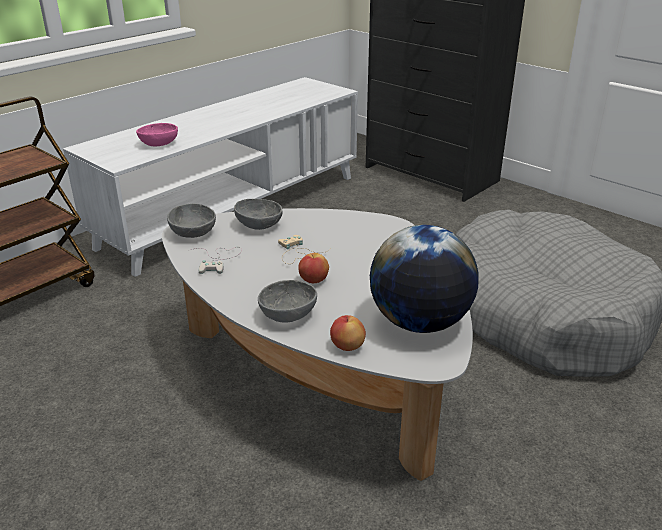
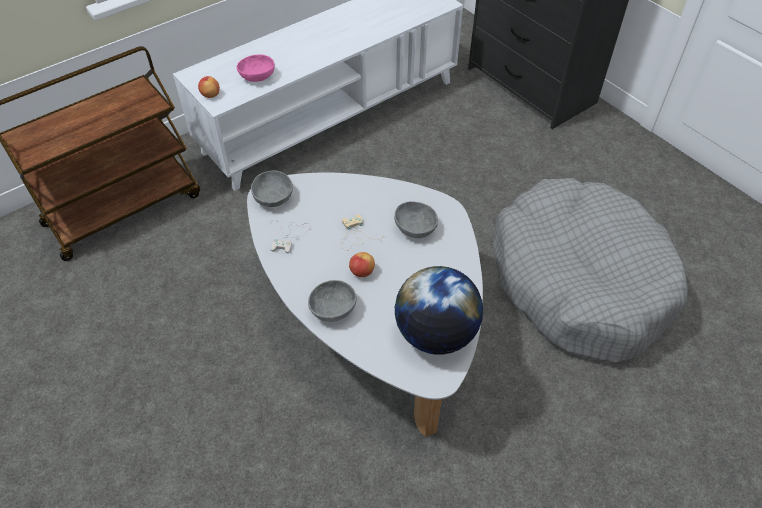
camera: 10 degrees right, 20 degrees up
(259, 225) = (331, 194): grey bowl -> grey bowl (415, 228)
(347, 346) = (371, 351): apple -> apple (210, 95)

